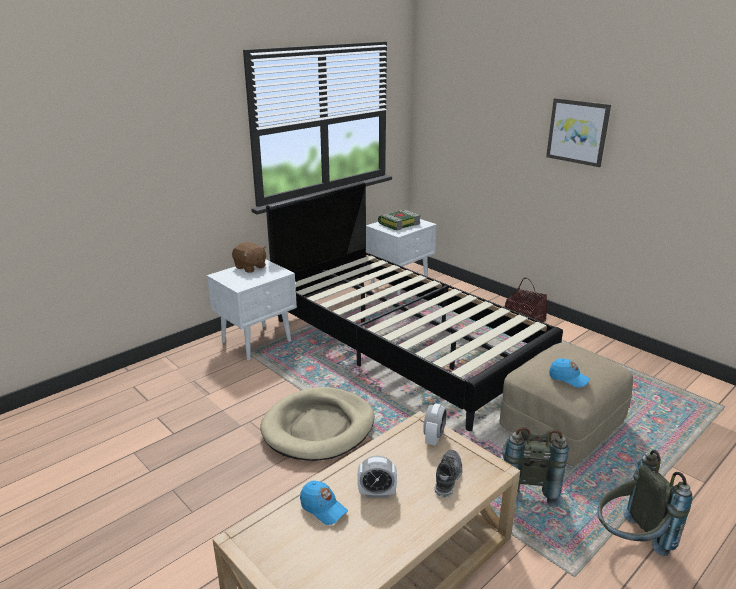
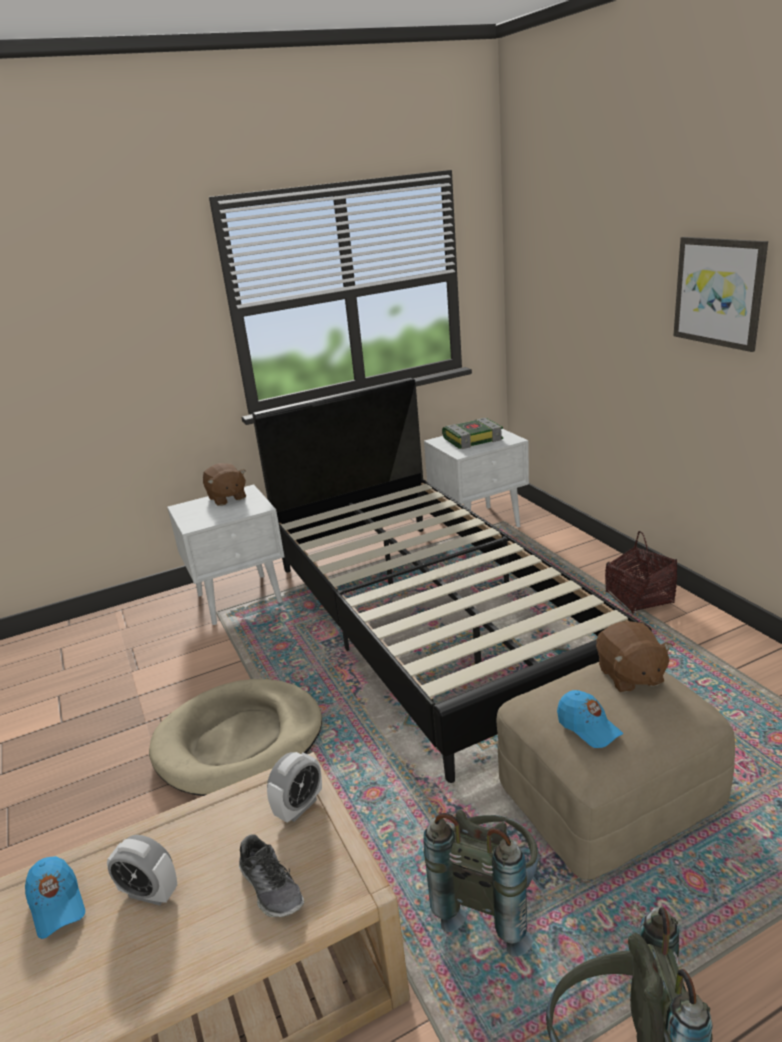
camera: 20 degrees right, 0 degrees up
(447, 478) = (271, 887): shoe -> shoe turned 105 degrees clockwise
(573, 352) = (629, 676): none -> brown plush toy

